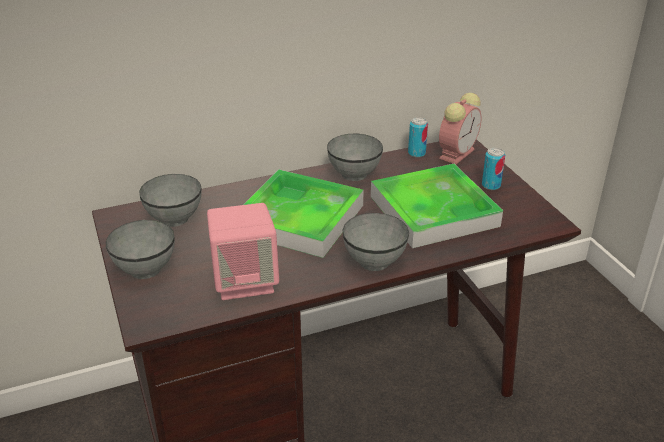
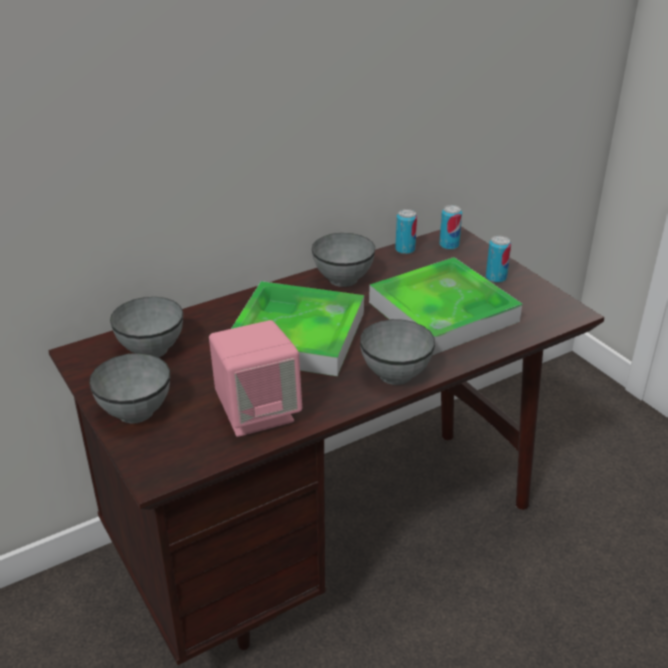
camera: 10 degrees left, 0 degrees up
(457, 153) = (449, 245): alarm clock -> can

